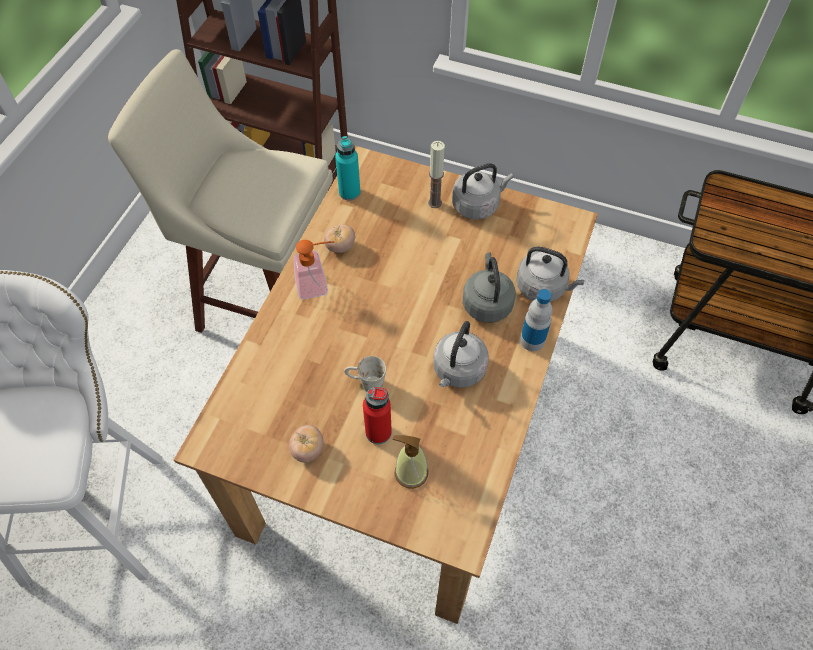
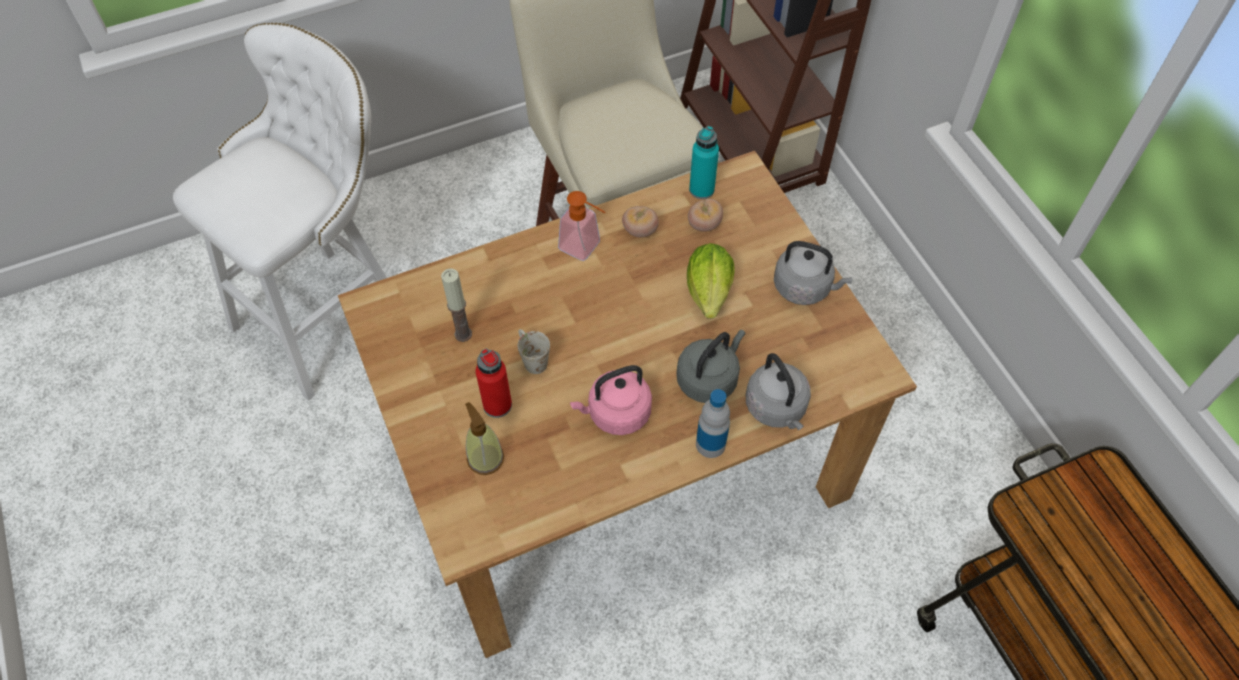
camera: 45 degrees right, 0 degrees up
(308, 450) = (432, 371): tomato -> tomato (704, 224)
(429, 254) = (709, 296): none -> lettuce
(435, 203) = (767, 255): candle -> candle (463, 334)
(458, 371) = (616, 414): grey kettle -> pink kettle

